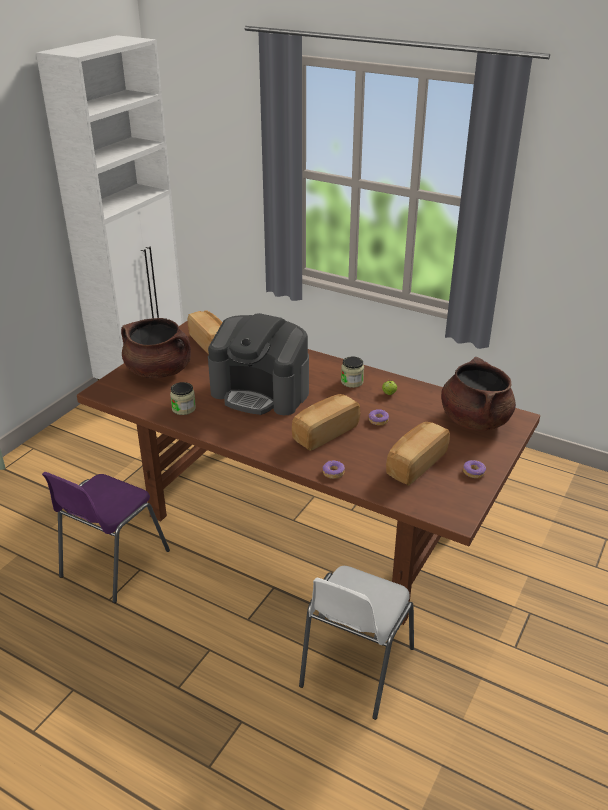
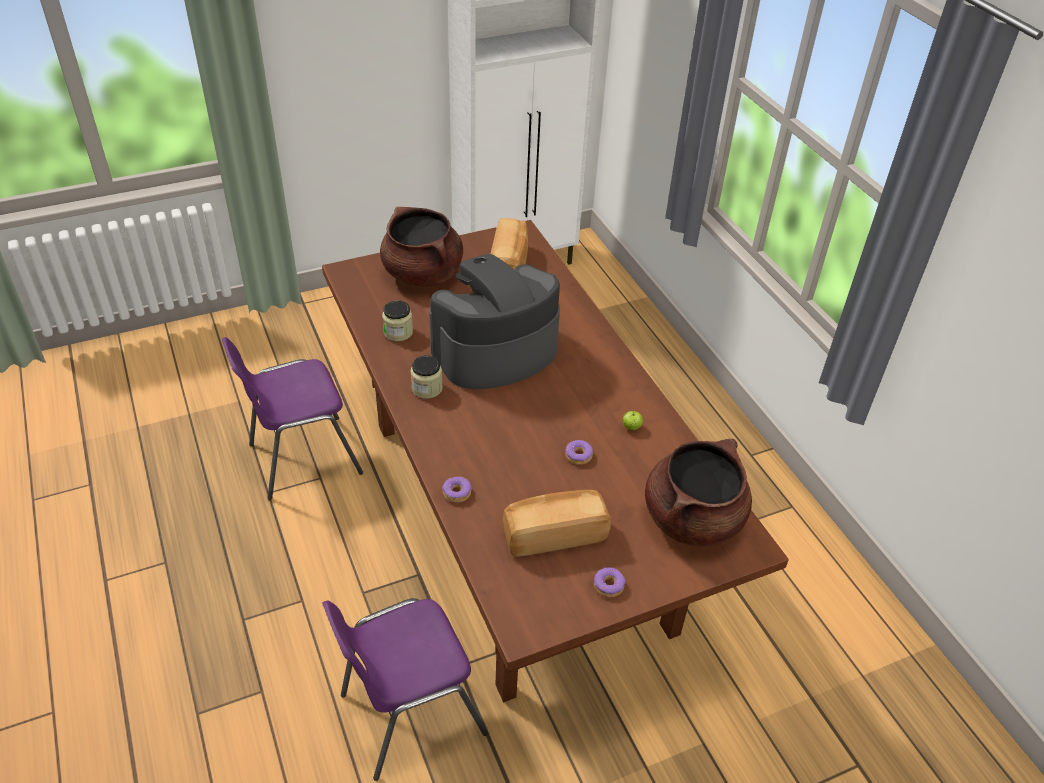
camera: 35 degrees right, 10 degrees up
(261, 392) = (494, 352): coffee machine -> coffee machine turned 90 degrees clockwise
(324, 433) = (503, 438): bread -> none
(352, 382) = (606, 389): jar -> jar (427, 388)
(354, 668) = (408, 714): white chair -> purple chair

